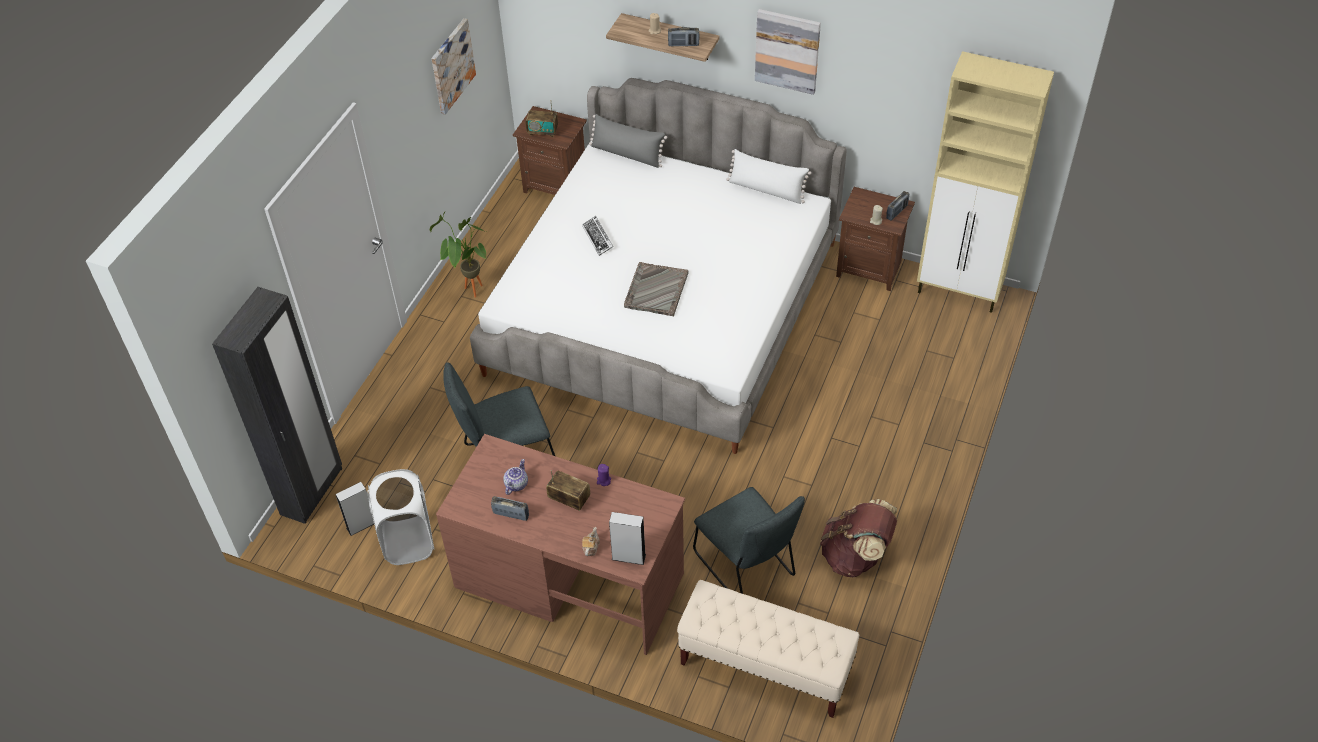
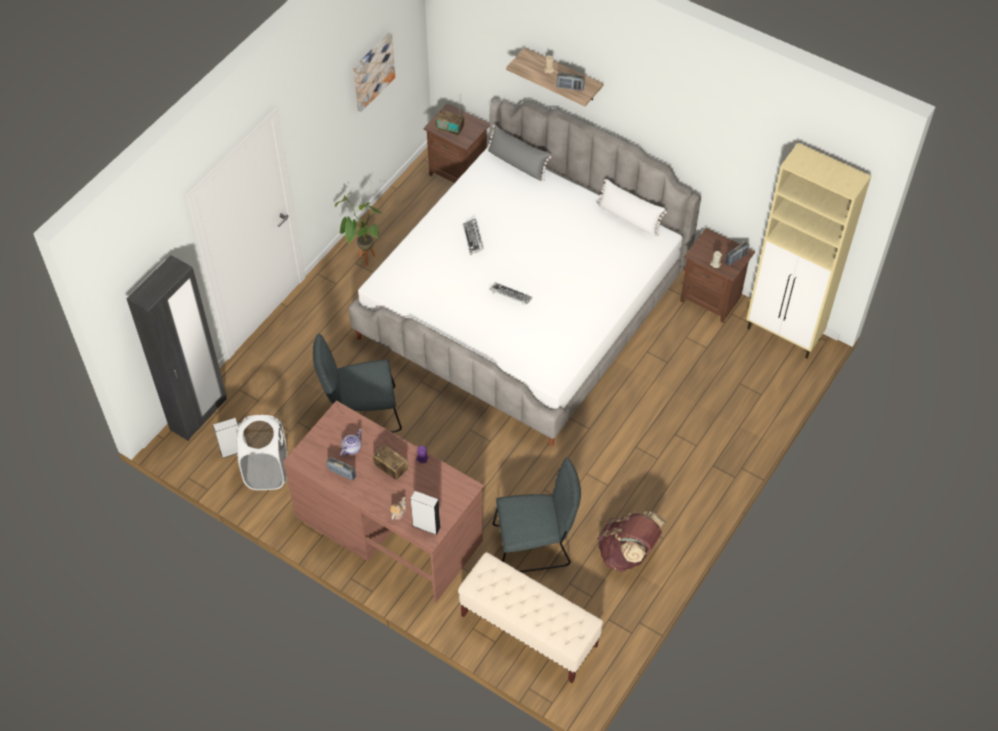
camera: 10 degrees right, 5 degrees up
(656, 290) = (510, 295): grey tray -> keyboard
(747, 567) = (535, 545): grey chair -> grey chair turned 75 degrees counterclockwise
(787, 51) = (658, 108): picture -> none

